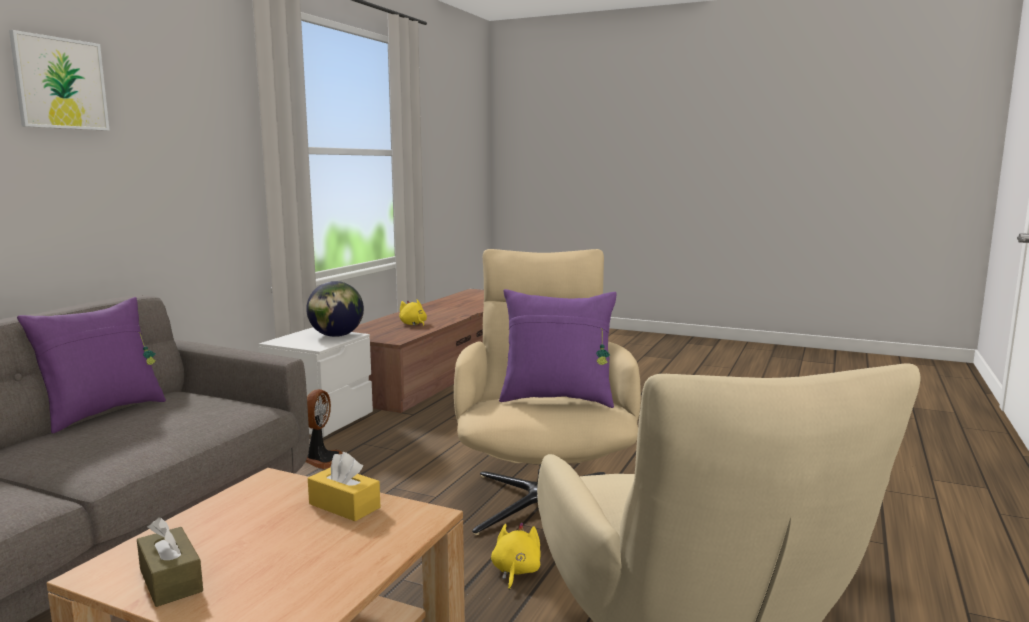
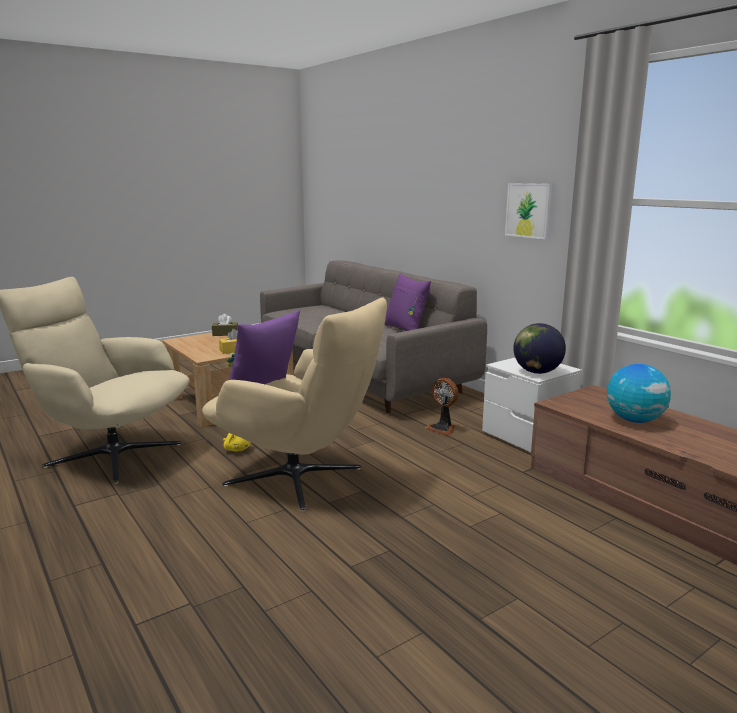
camera: 120 degrees right, 5 degrees up
(60, 83) = (472, 161): picture -> picture (528, 210)
(413, 324) = (634, 420): yellow plush toy -> globe

